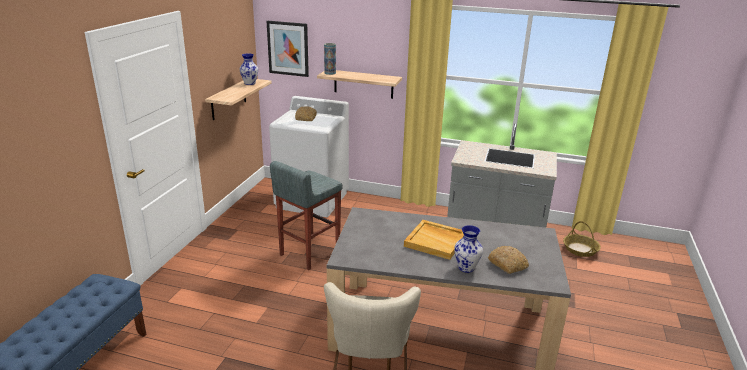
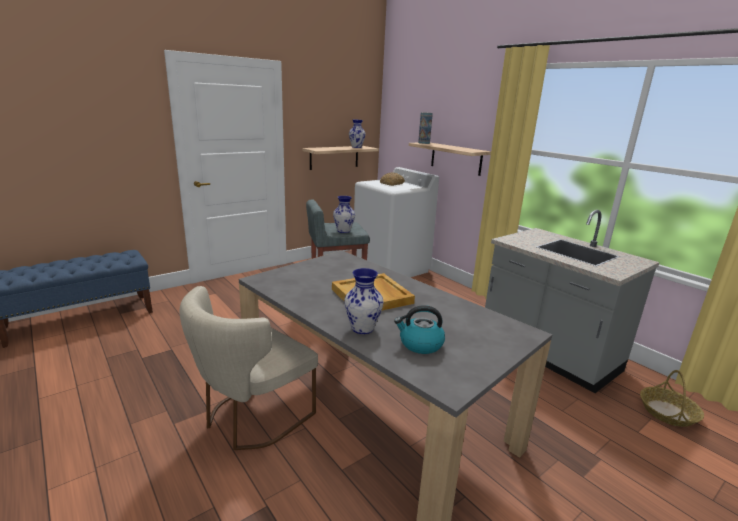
camera: 35 degrees right, 5 degrees down
(288, 48) = (401, 121): picture -> none
(317, 185) = (343, 231): none -> vase
(508, 264) = (420, 344): bread -> kettle

